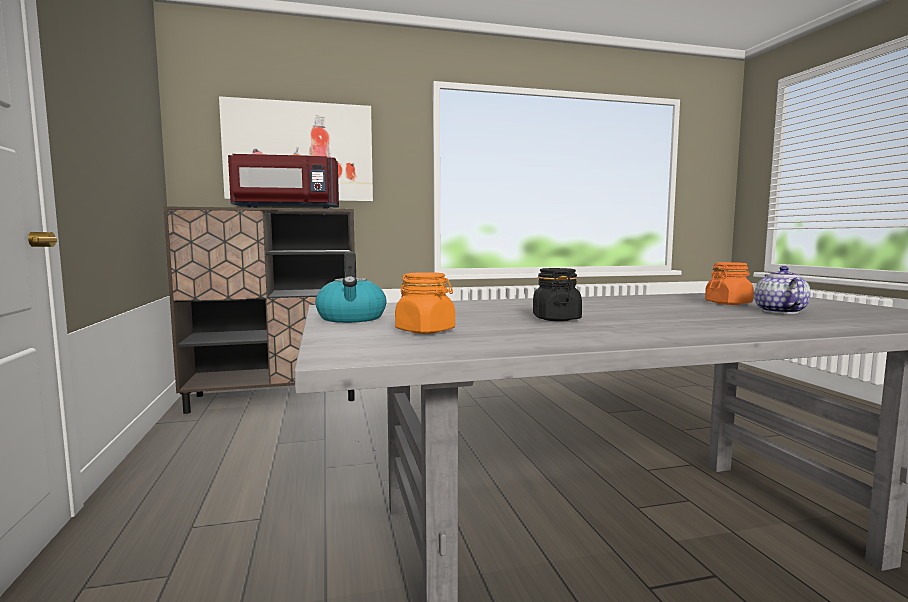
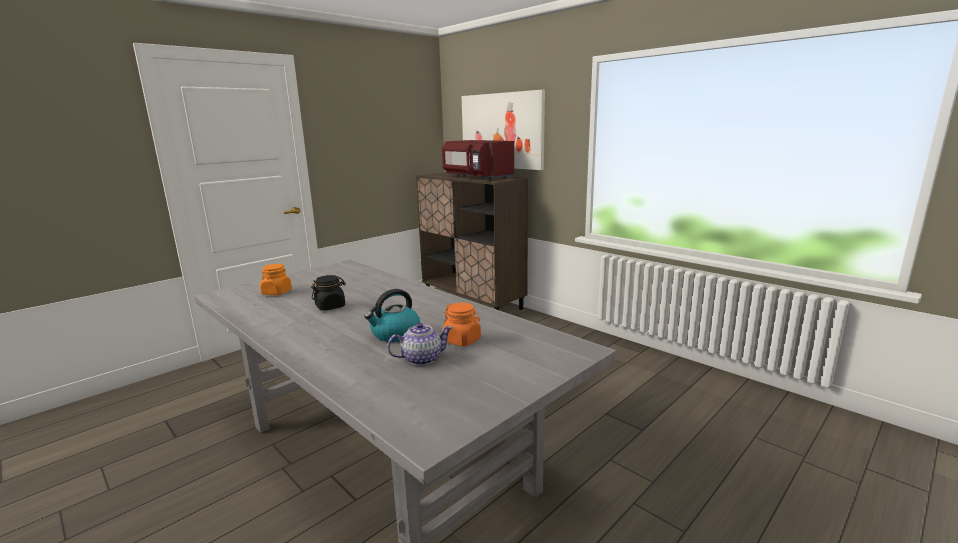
camera: 60 degrees right, 10 degrees up
(352, 318) = (306, 275): kettle -> kettle (395, 334)

